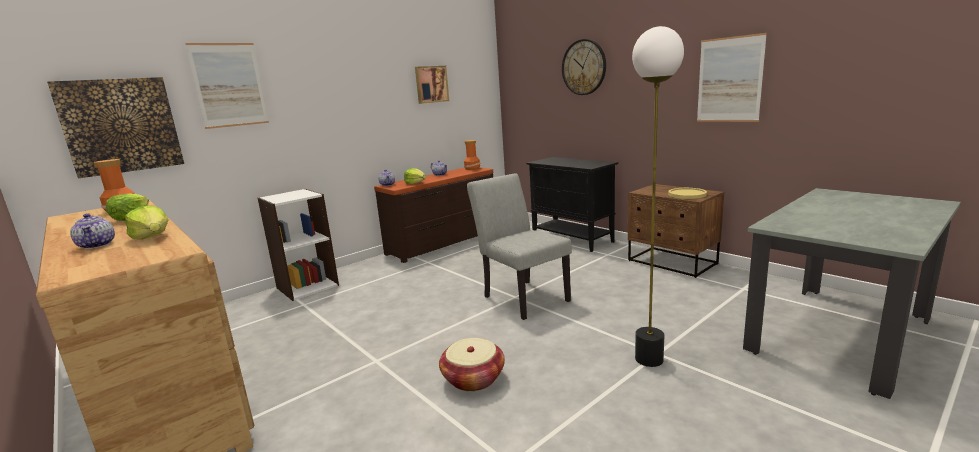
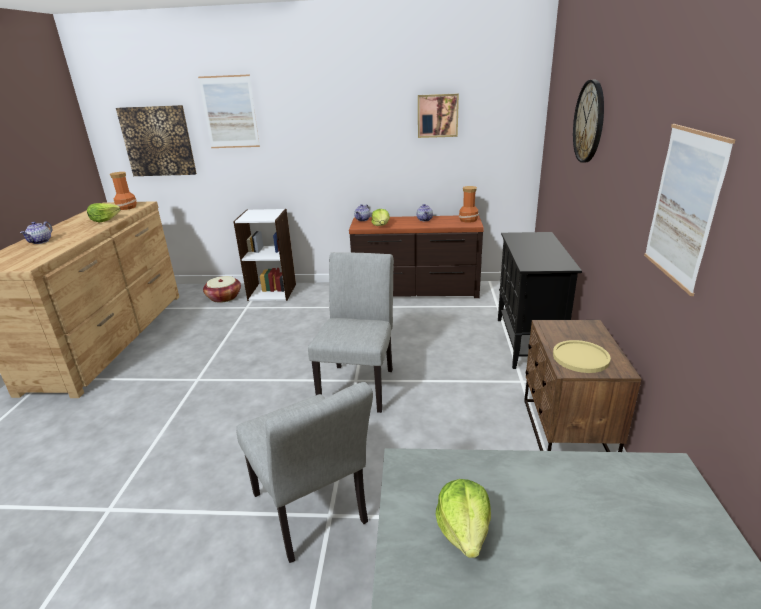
camera: 45 degrees right, 10 degrees up
(152, 237) = (60, 245): lettuce -> lettuce (464, 530)
(473, 378) = (205, 433): basket -> basket (224, 297)
(649, 359) = (313, 514): floor lamp -> grey chair

